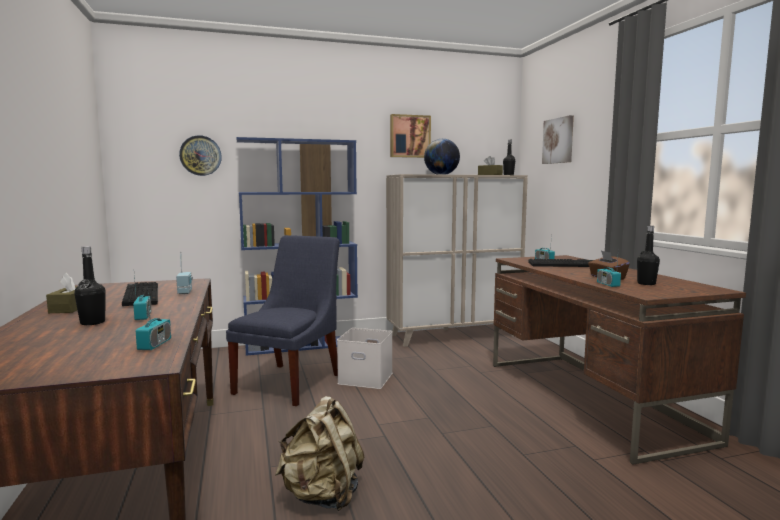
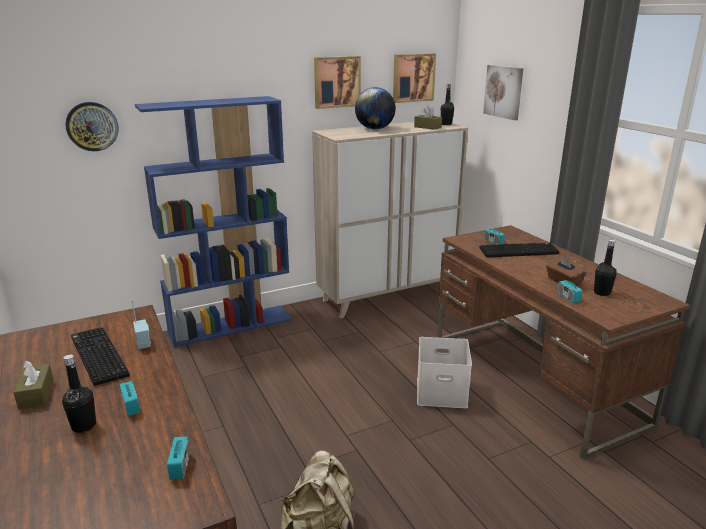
camera: 10 degrees left, 15 degrees up
(291, 382) = (239, 384): blue chair -> none
(364, 378) = (313, 371): white storage box -> white storage box (440, 392)
(479, 138) = (413, 77): none -> picture

